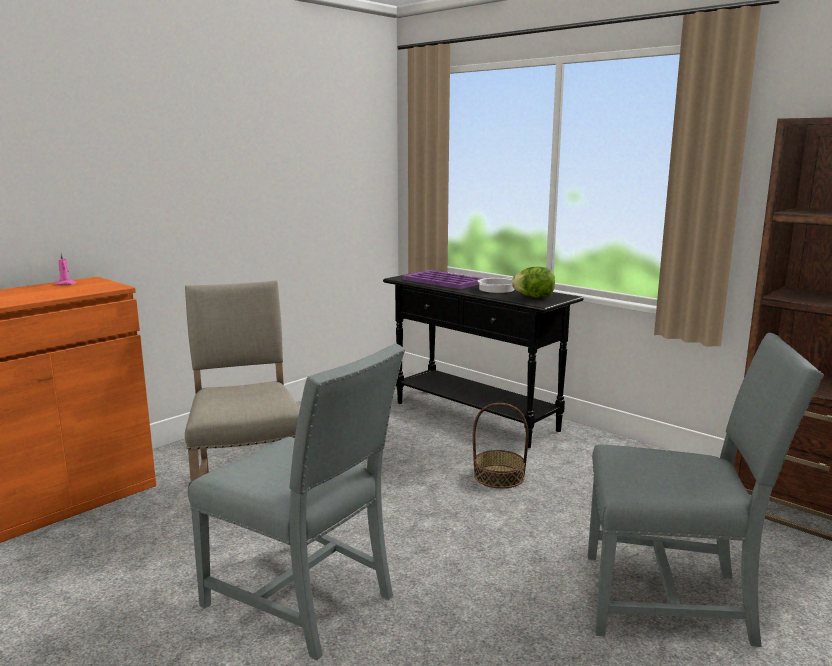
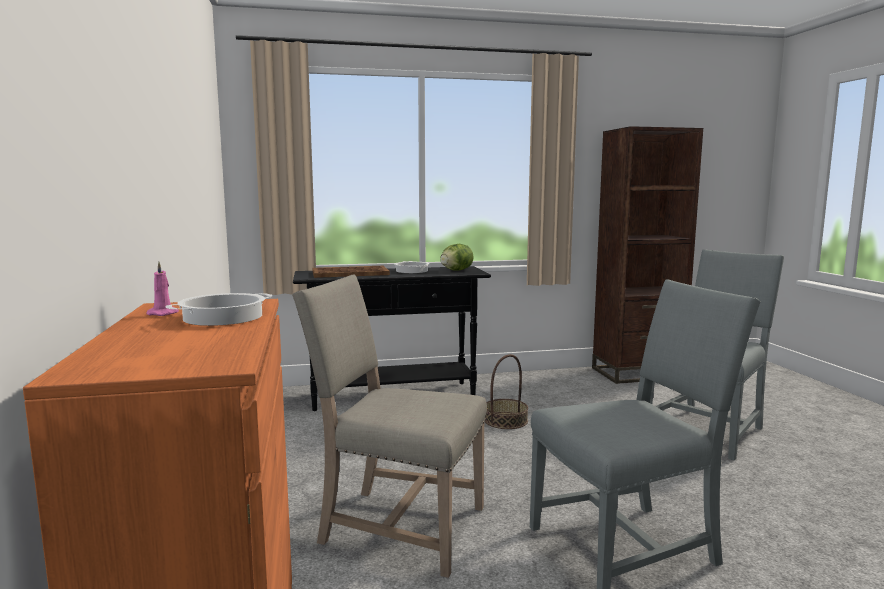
camera: 55 degrees left, 5 degrees down
(62, 291) = (223, 317): none -> cooking pot
(443, 281) = (349, 273): purple tray -> brown tray

